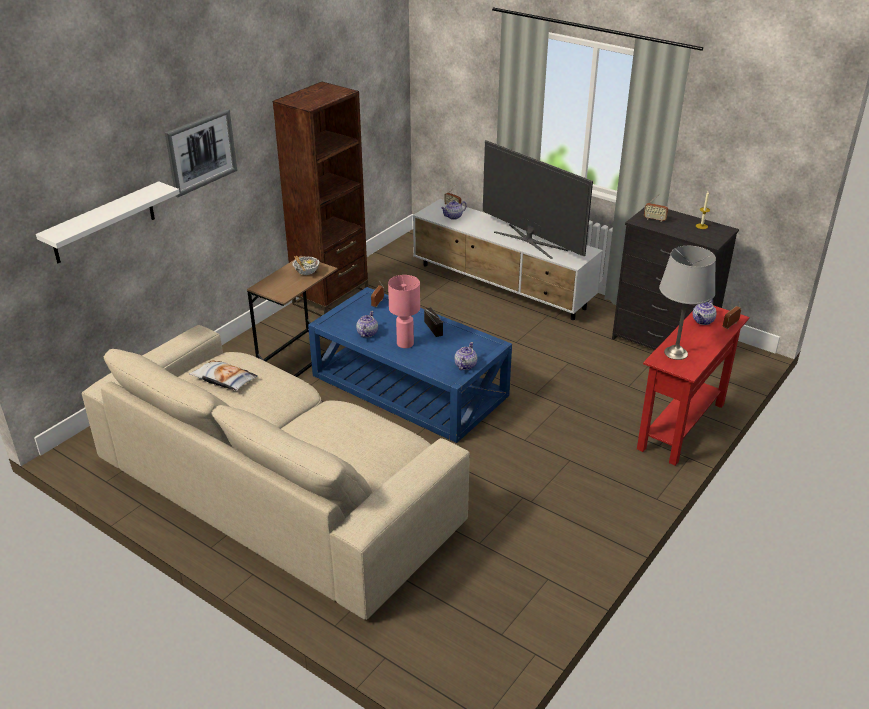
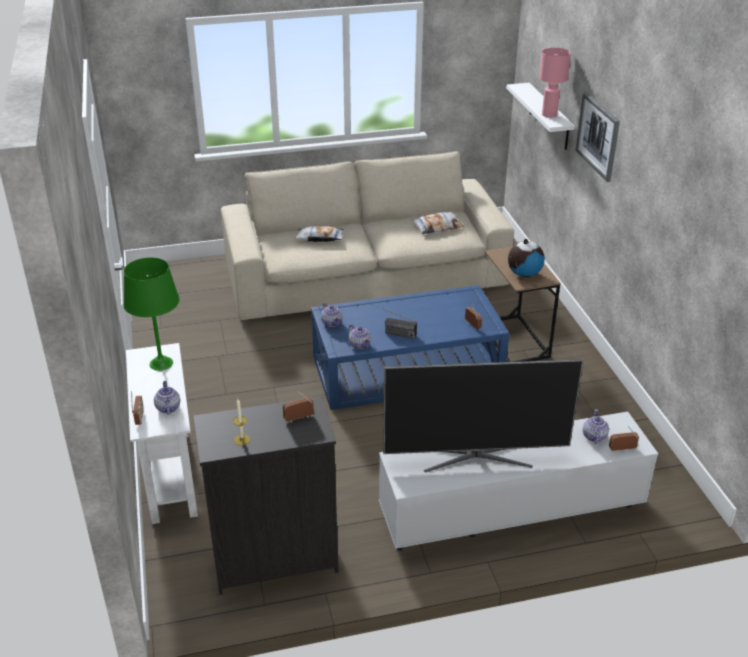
camera: 130 degrees right, 0 degrees up
(306, 272) = (524, 274): bowl -> globe
(331, 297) = (599, 392): brown bookcase -> none
(334, 442) = (319, 238): none -> pillow
(367, 333) = (432, 302): teapot -> teapot (359, 344)
(405, 344) = (396, 312): pink table lamp -> pink table lamp (549, 115)
(675, 353) = (161, 363): grey table lamp -> green table lamp
(681, 426) = (170, 475): red console table -> white console table

